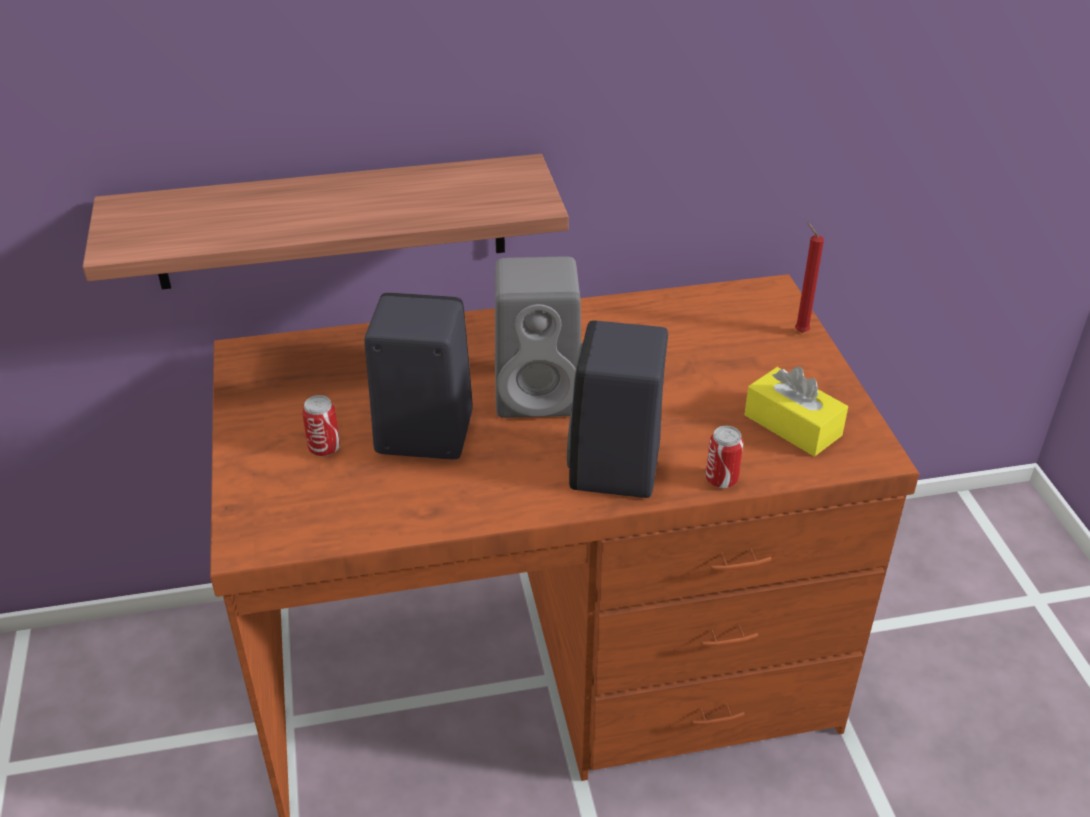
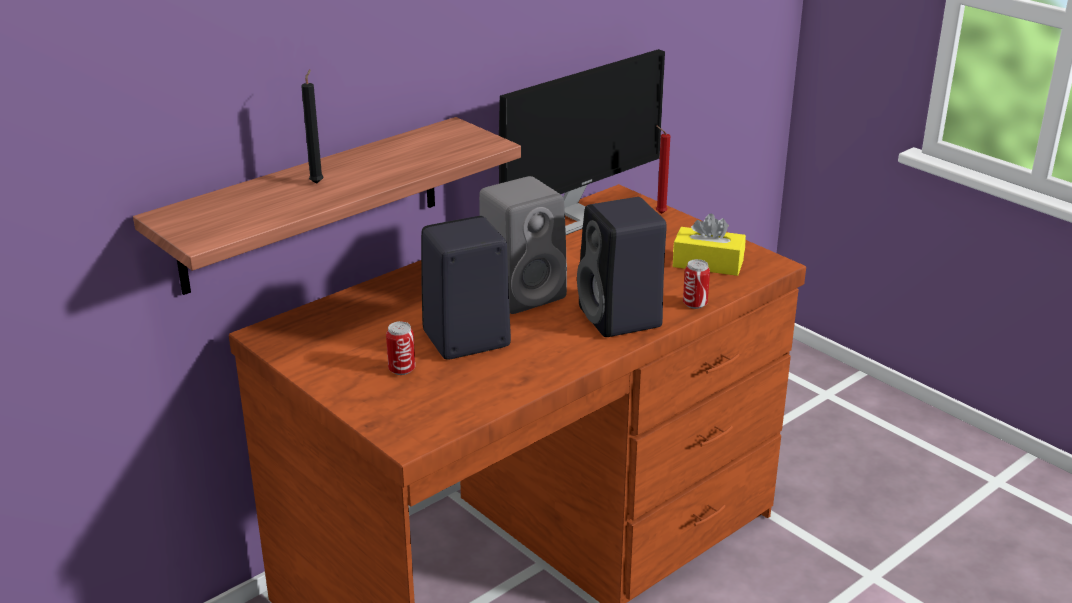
camera: 30 degrees left, 10 degrees down
(301, 205) = (317, 182): none -> black candle
(701, 305) = (580, 216): none -> monitor

